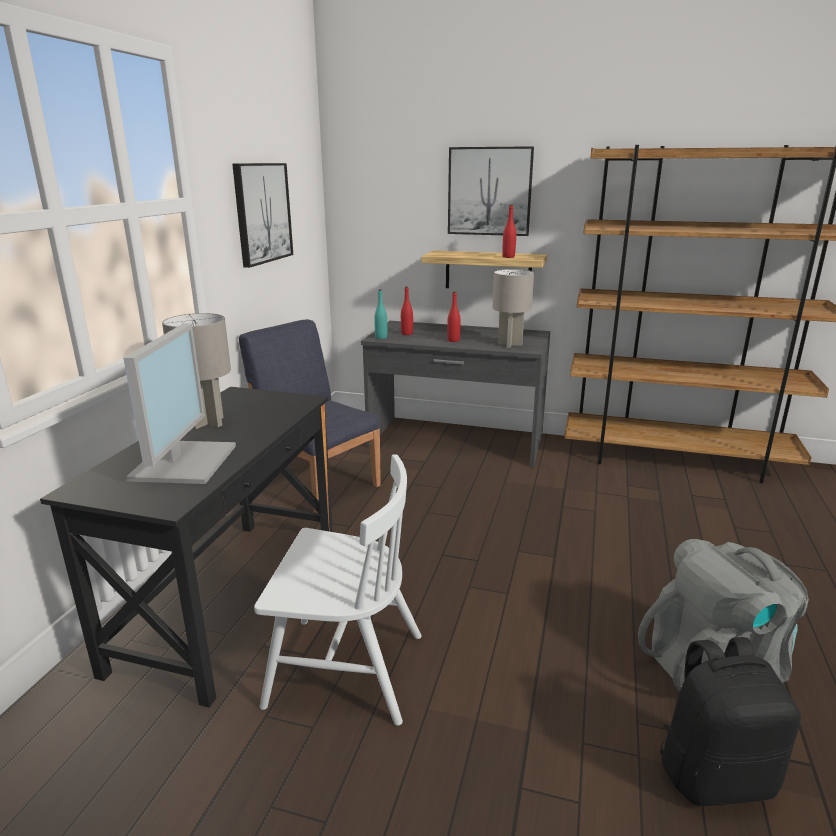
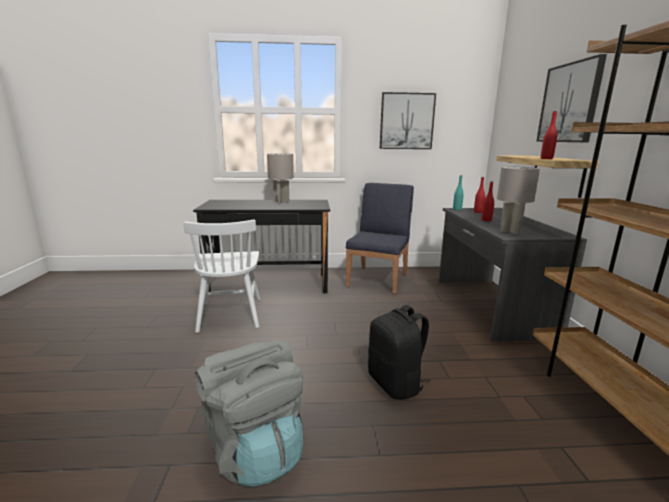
camera: 70 degrees right, 5 degrees down
(183, 461) = (241, 204): monitor -> none
(714, 774) = (152, 443): black backpack -> black backpack (396, 384)

